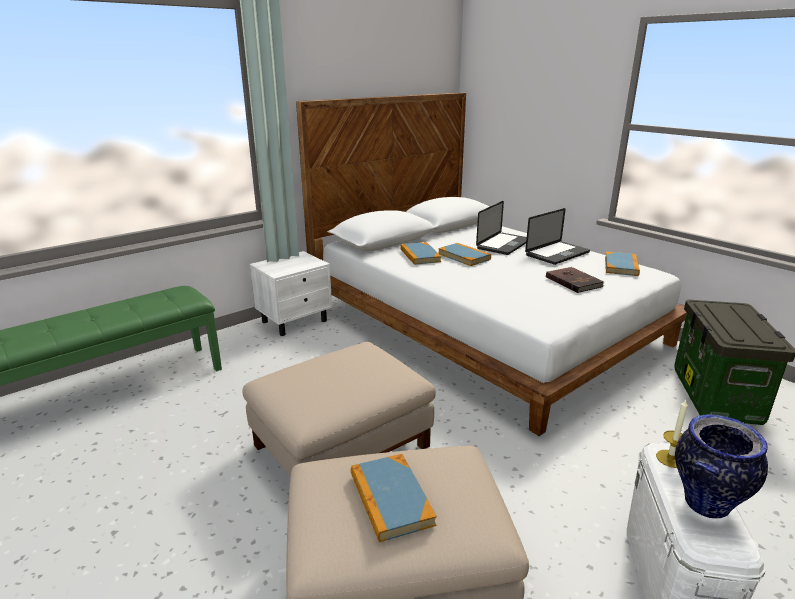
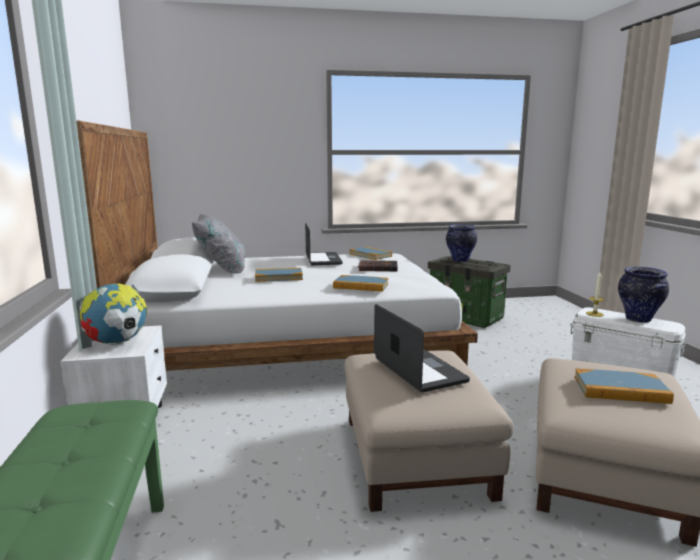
camera: 60 degrees left, 10 degrees down
(287, 265) = (117, 343): none -> globe
(420, 255) = (245, 287): book -> book (361, 286)
(458, 235) = (222, 269): none -> grey pillow
(503, 244) = (277, 264): laptop -> laptop (419, 370)
(729, 315) = (460, 260): none -> vase

